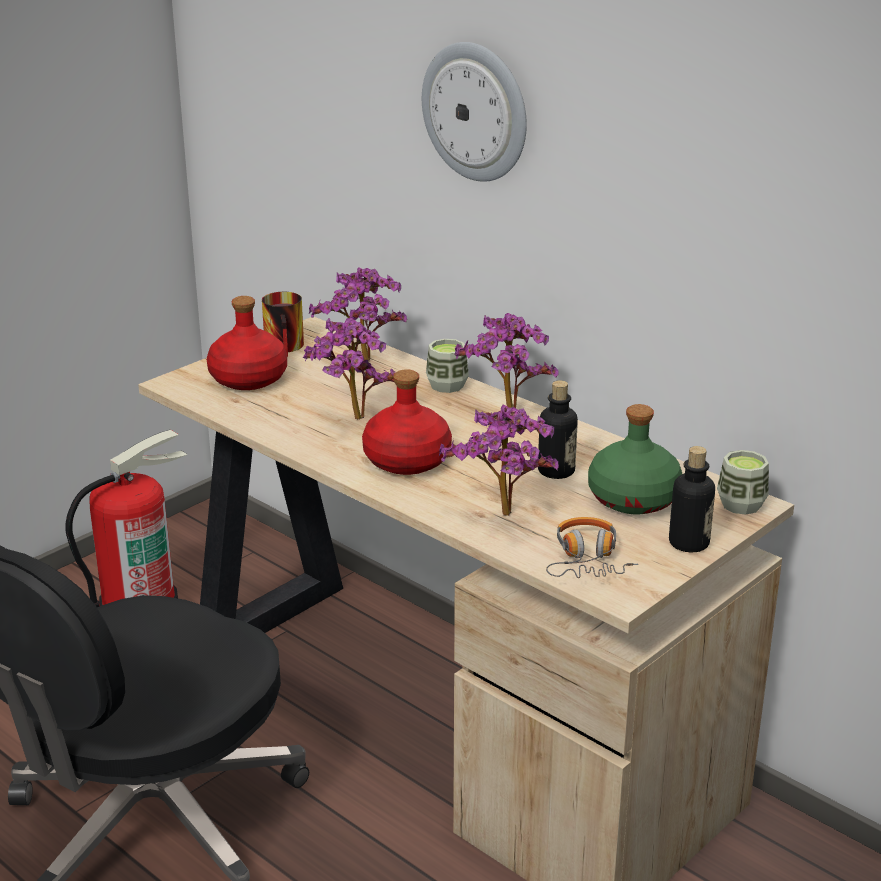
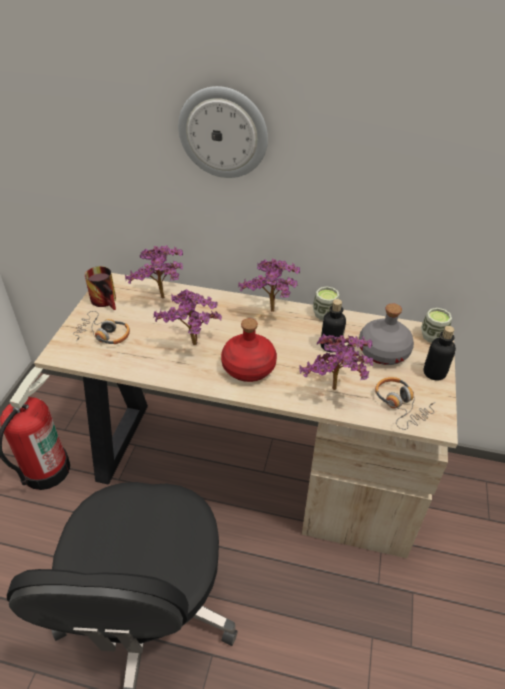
camera: 30 degrees left, 15 degrees up
(248, 379) = (103, 334): red bottle -> headphones
(447, 385) = (222, 301): cup -> cup (324, 314)
(634, 499) = (384, 351): green bottle -> grey bottle

